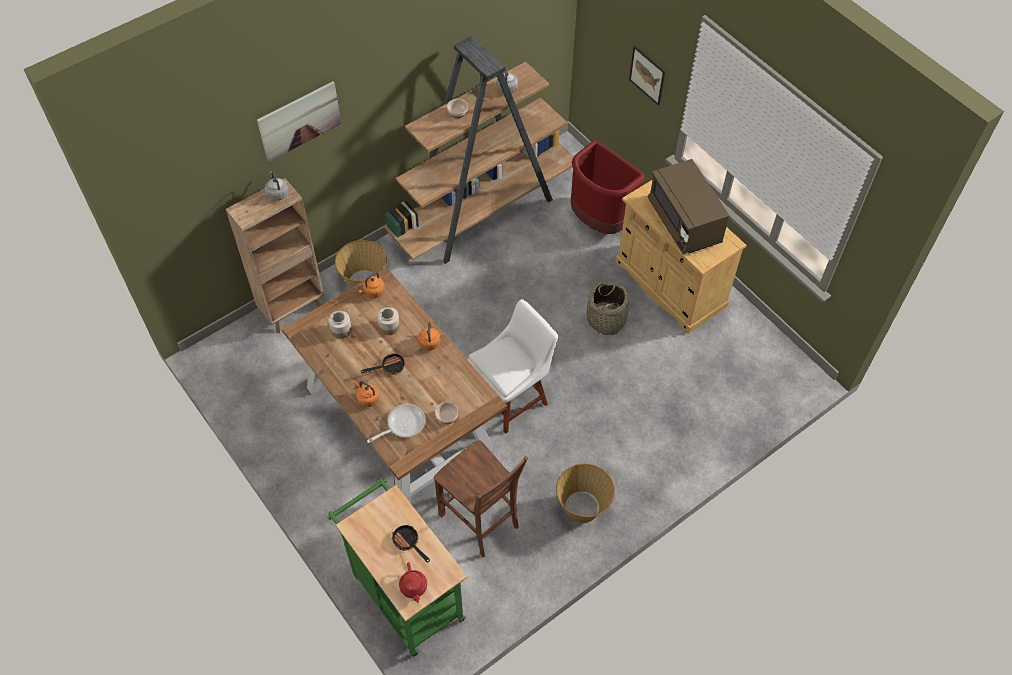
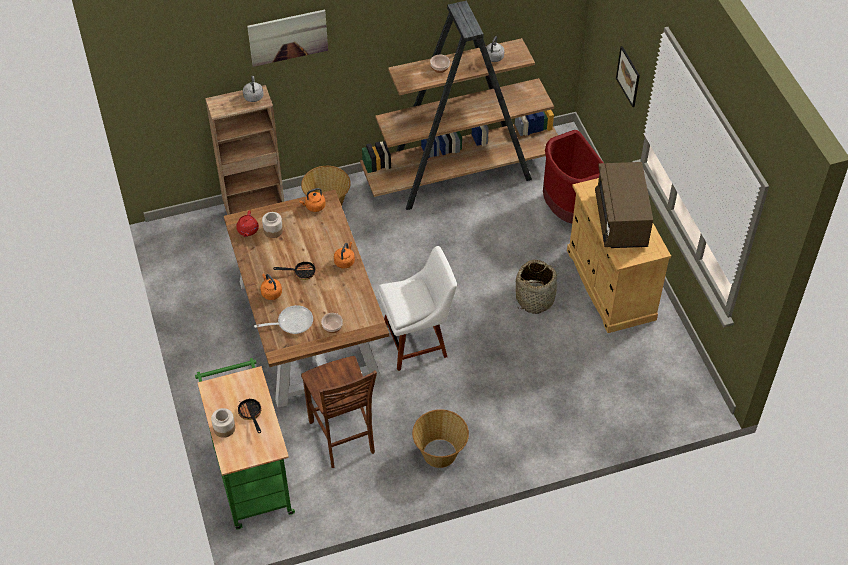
camera: 20 degrees right, 5 degrees down
(389, 326) = (316, 239): jar -> jar (224, 428)
(413, 587) = (239, 451): red teapot -> red teapot (247, 230)

